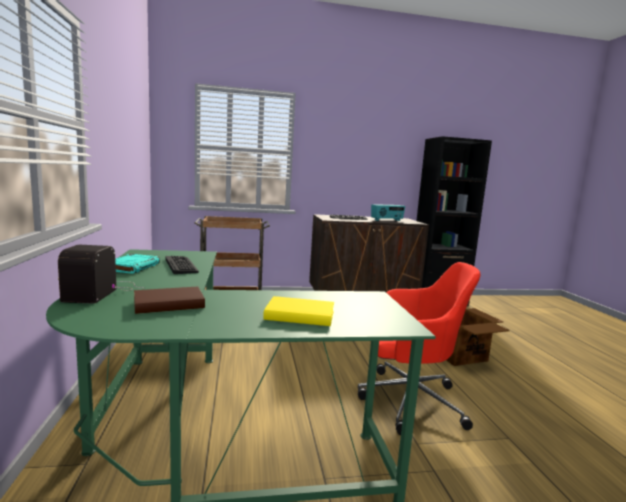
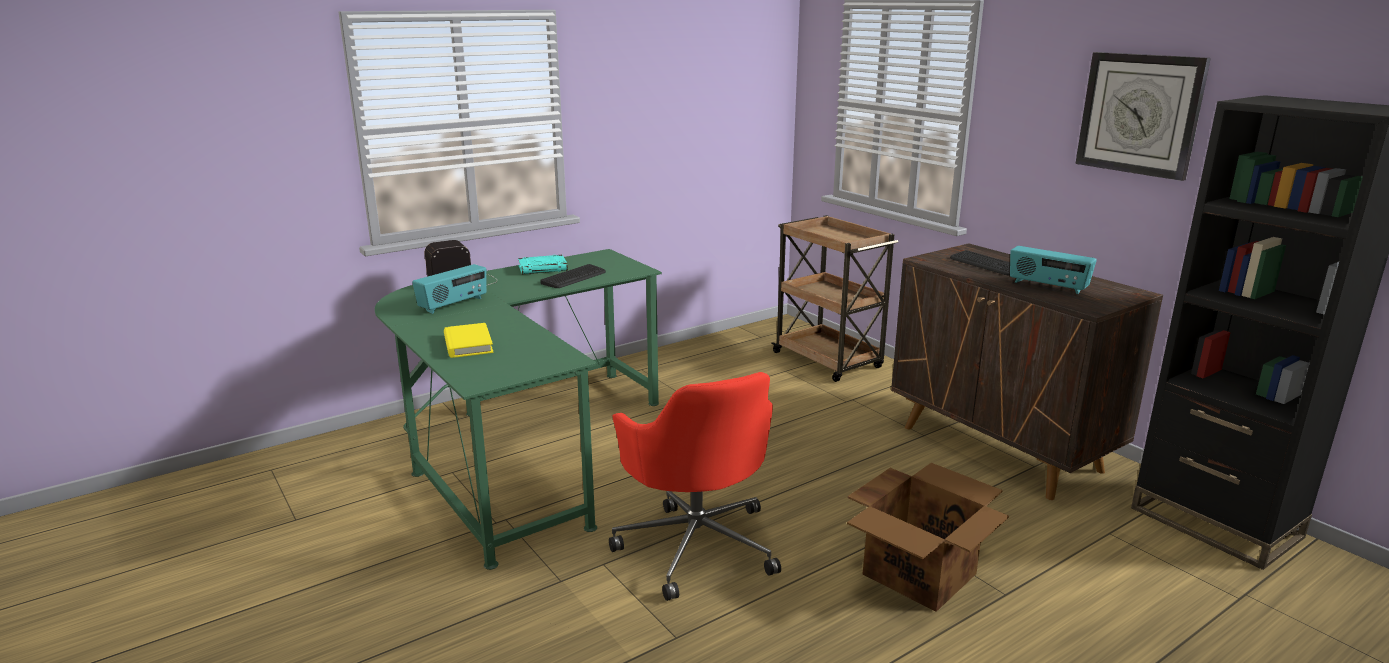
camera: 65 degrees right, 10 degrees up
(169, 304) = (453, 304): brown book -> radio
(378, 148) = (1140, 114): none -> wall clock

